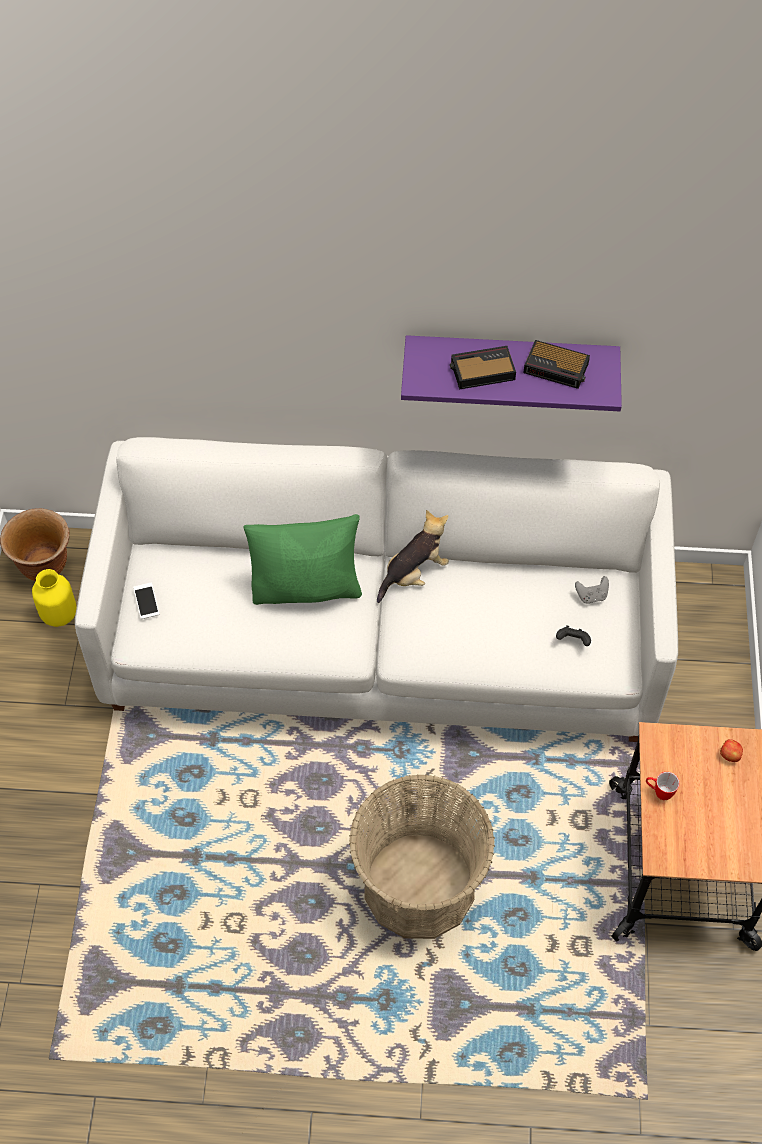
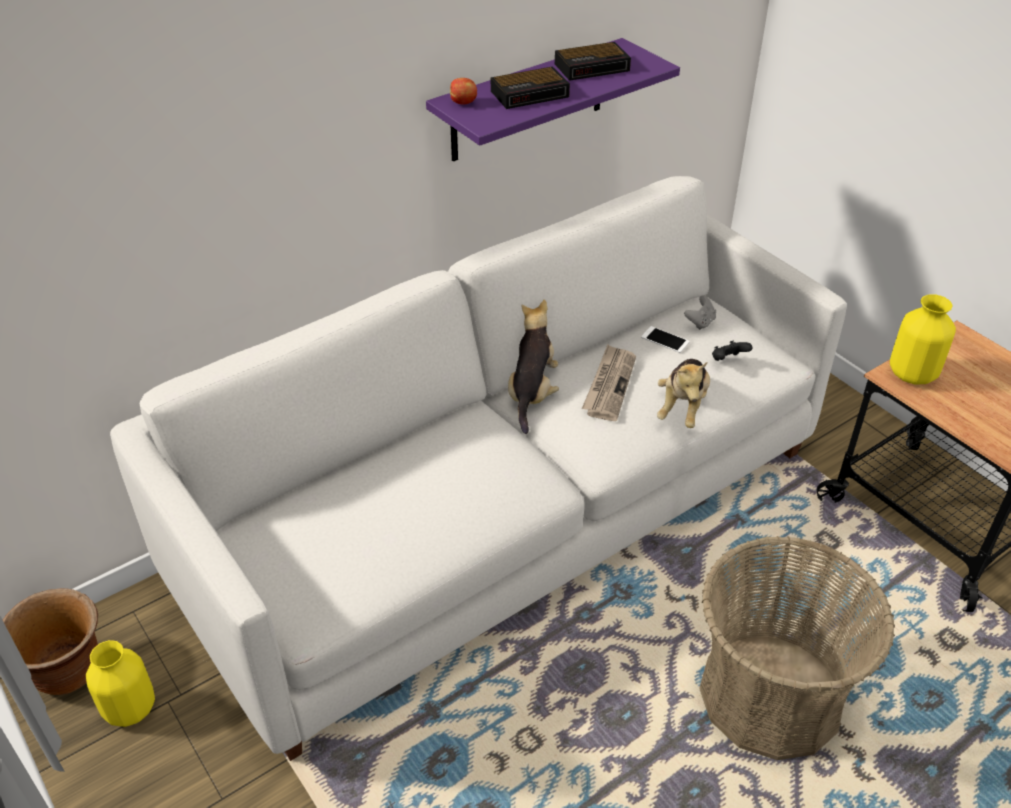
camera: 40 degrees left, 15 degrees down
(146, 601) = (280, 575): phone -> phone (665, 340)
(307, 587) = (448, 456): green pillow -> none
(463, 604) = (609, 385): none -> newspaper
(481, 371) = (531, 94): alarm clock -> alarm clock turned 150 degrees counterclockwise
(495, 656) = (682, 407): none -> plush toy
(659, 792) = (948, 412): mug -> none
(672, 746) = (911, 374): none -> yellow vase
(730, 755) = (956, 354): apple -> apple (463, 103)

